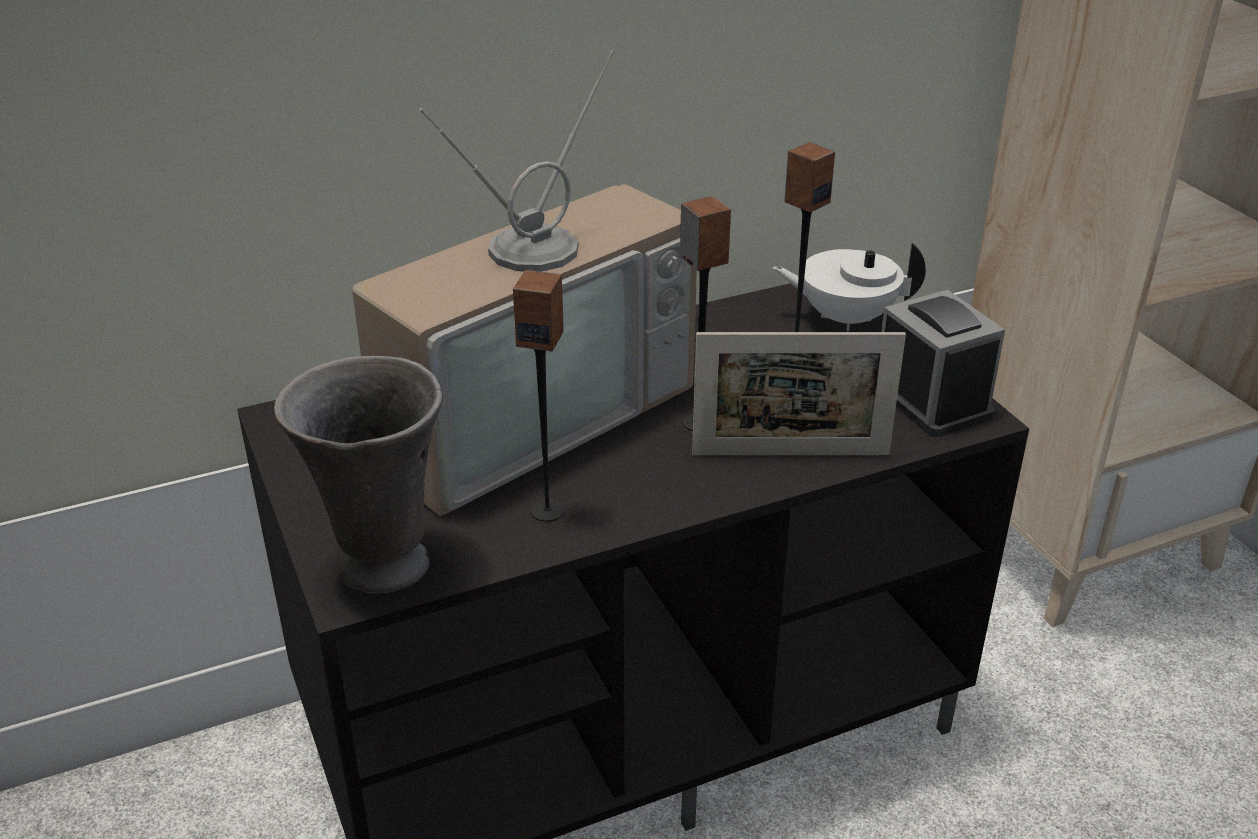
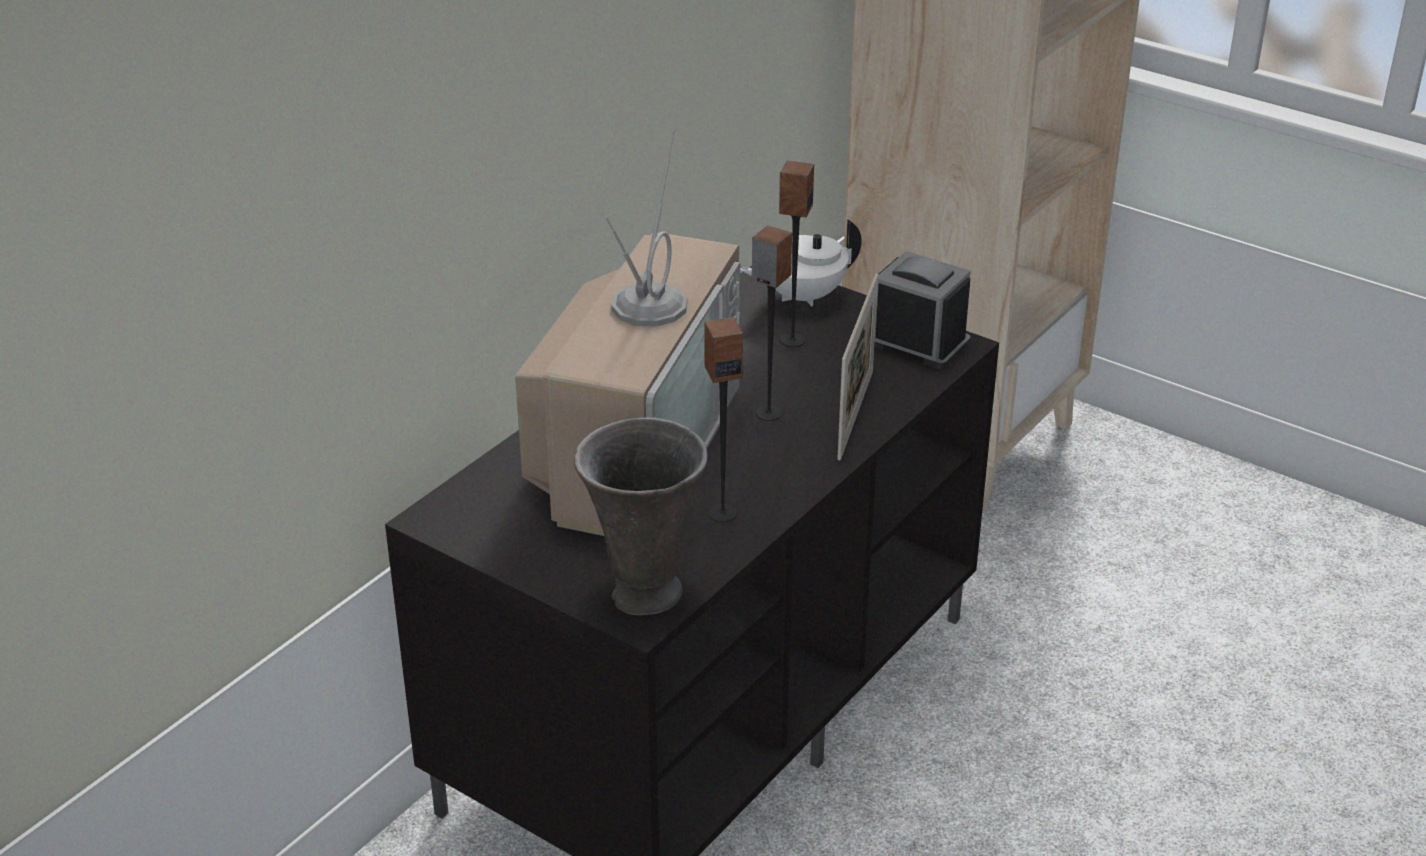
camera: 30 degrees left, 0 degrees up
(790, 454) = (855, 414): picture frame -> picture frame turned 45 degrees counterclockwise

